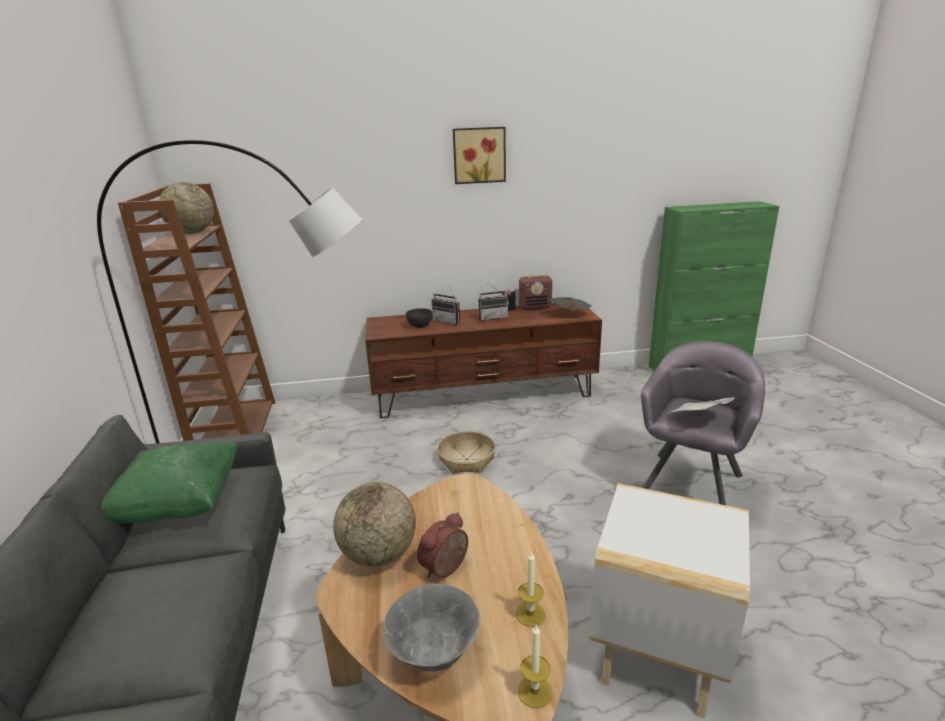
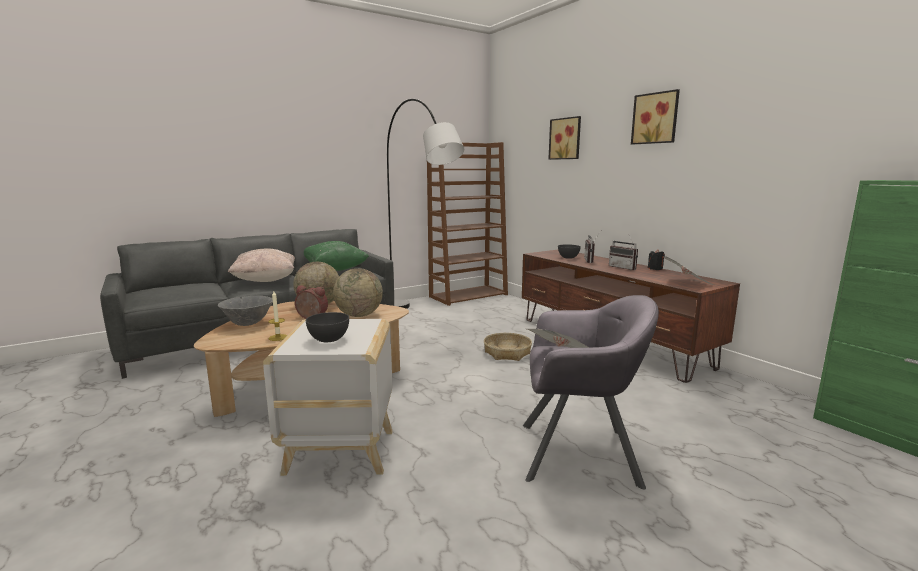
camera: 65 degrees right, 10 degrees down
(153, 611) = (265, 280): none -> beige pillow
(192, 233) = (477, 168): globe -> globe (359, 315)
(347, 177) = (566, 138): none -> picture
(535, 307) = (678, 274): radio -> none
(535, 691) = (222, 344): candle -> none
(696, 533) = (329, 339): none -> grey bowl

